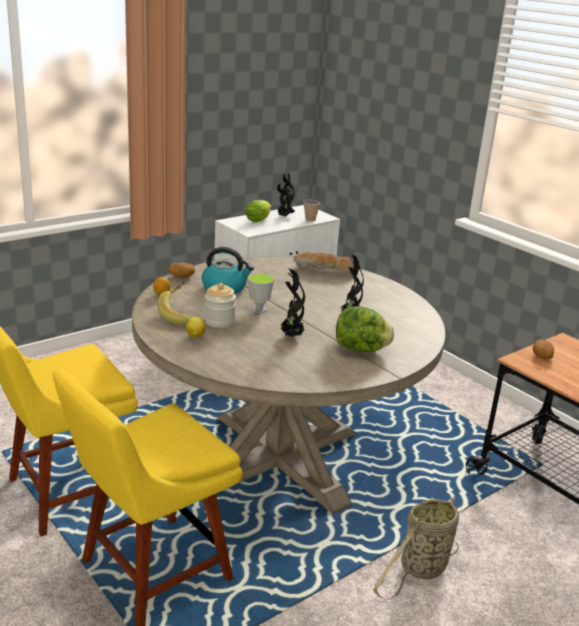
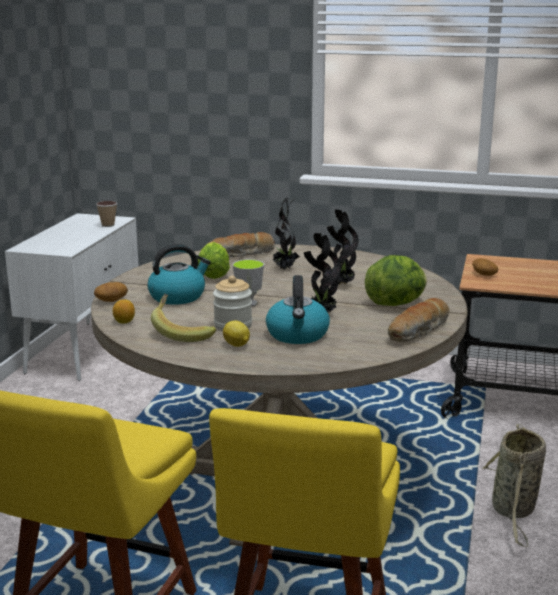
camera: 35 degrees left, 5 degrees down
(246, 345) = (298, 335): none -> kettle
(259, 219) = (54, 238): lettuce -> lettuce (213, 274)
(284, 216) = (75, 229): potted plant -> potted plant (285, 269)
(334, 377) = (419, 331): none -> bread

